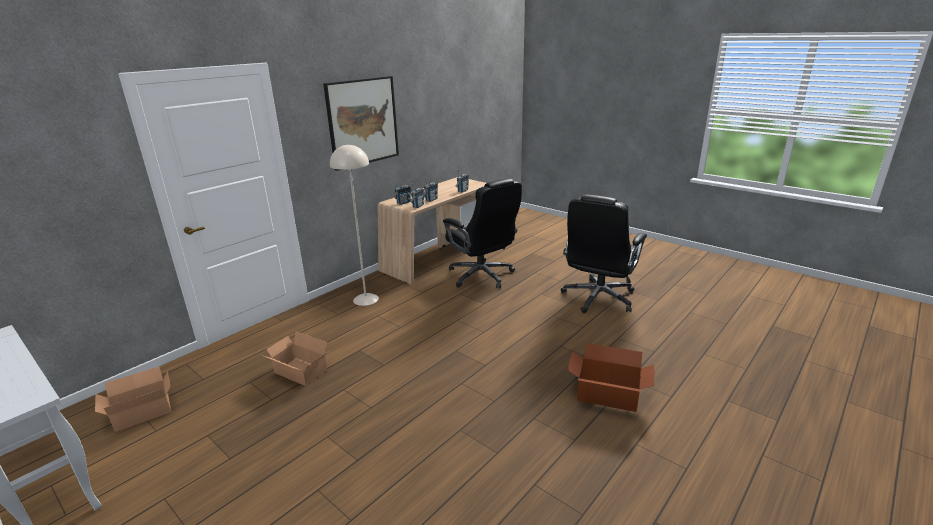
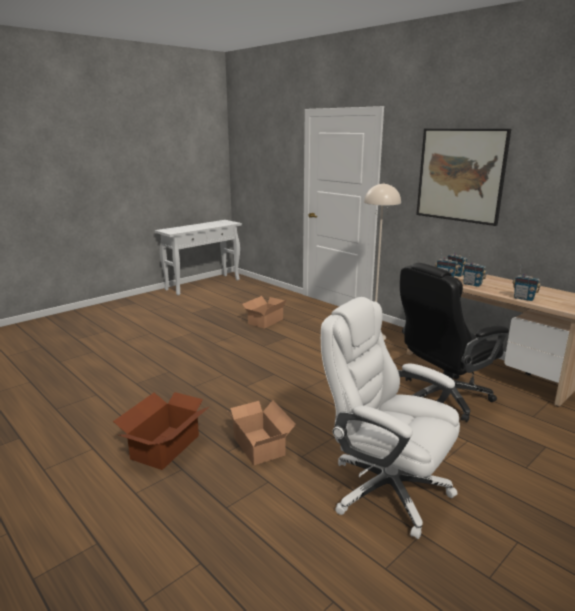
camera: 95 degrees right, 5 degrees down
(141, 412) = (243, 291): cardboard box -> cardboard box (260, 444)
(598, 298) = (385, 489): black office chair -> white office chair

